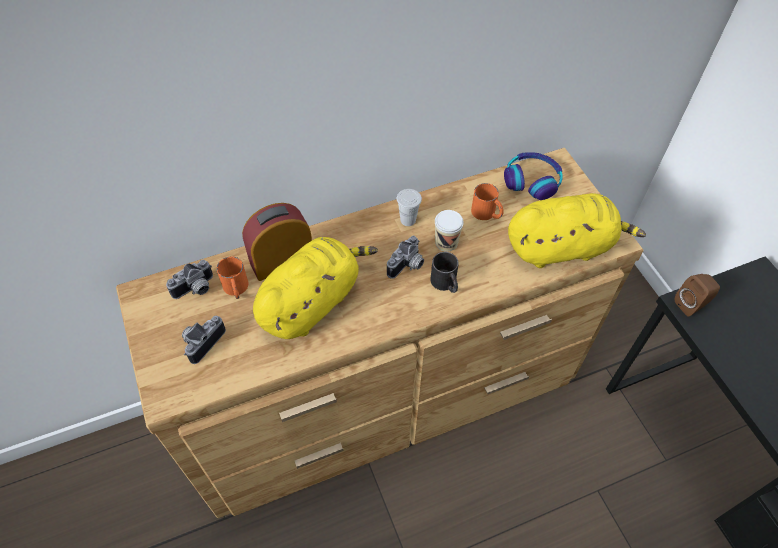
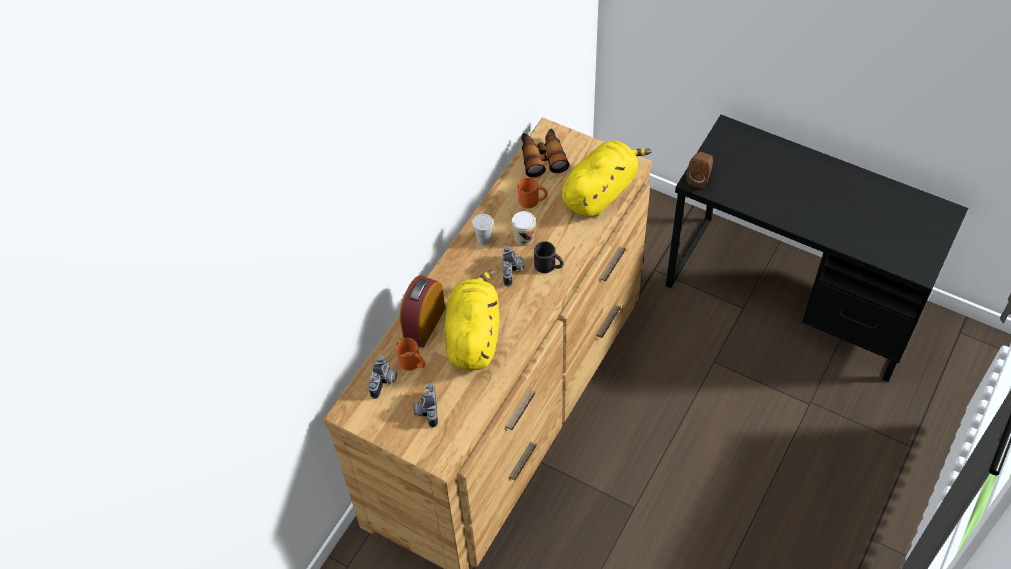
camera: 35 degrees left, 0 degrees up
(532, 181) = (542, 157): headphones -> binoculars

